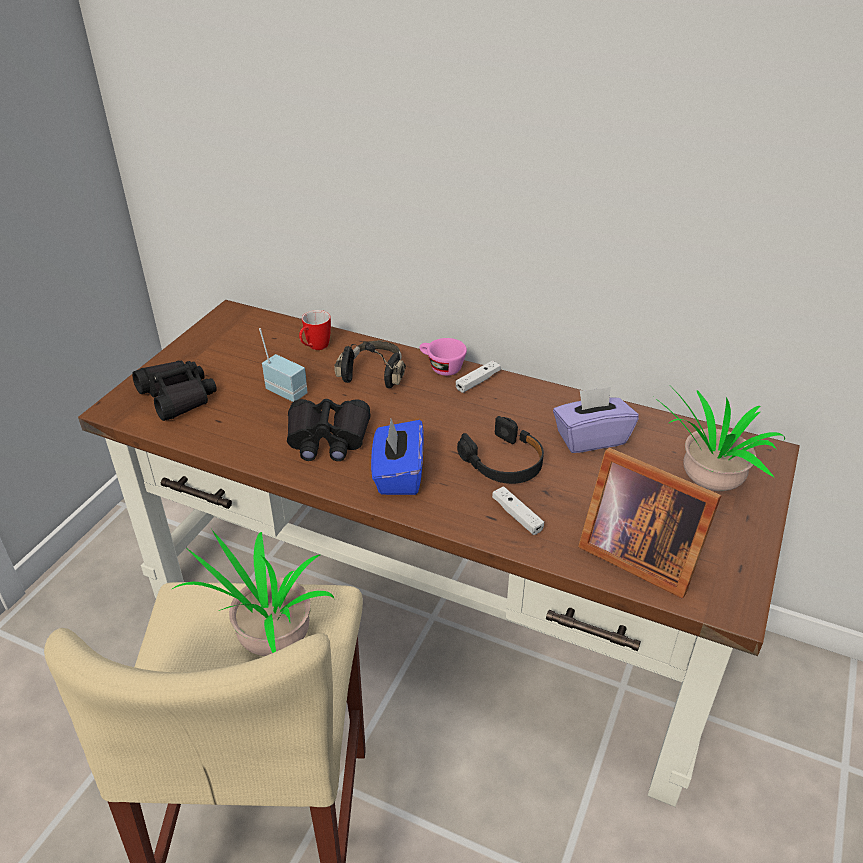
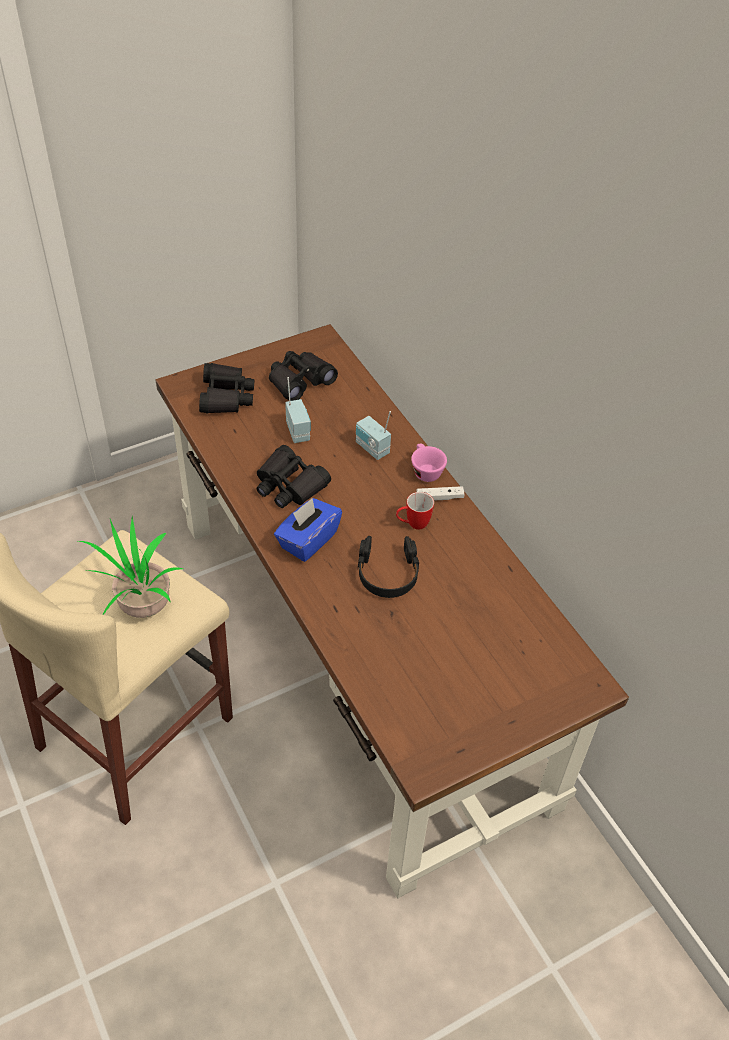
camera: 35 degrees right, 10 degrees up
(244, 352) = (300, 381): none -> black binoculars
(315, 348) = (352, 403): mug -> mug (412, 524)
(374, 374) = (371, 449): black headphones -> radio
(517, 515) = (353, 618): white game controller -> none
(591, 438) = (470, 592): purple tissue box -> none
(636, 554) = (401, 694): picture frame -> none
(707, 486) = (512, 681): potted plant -> none

